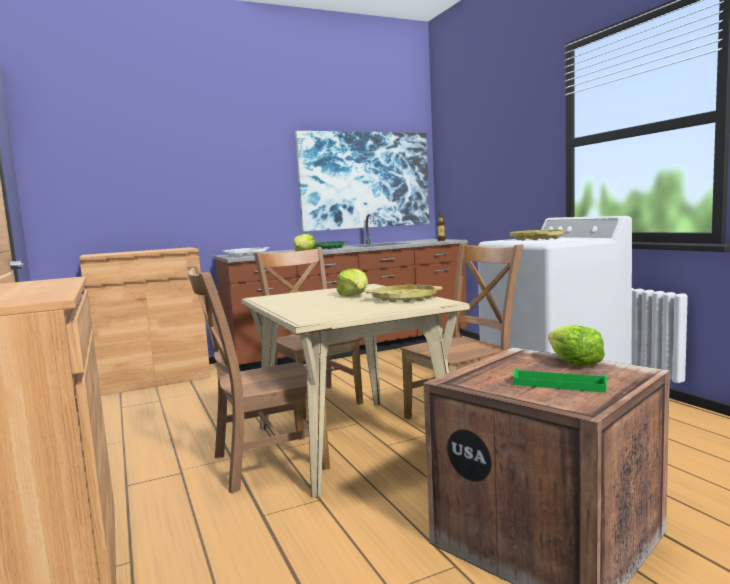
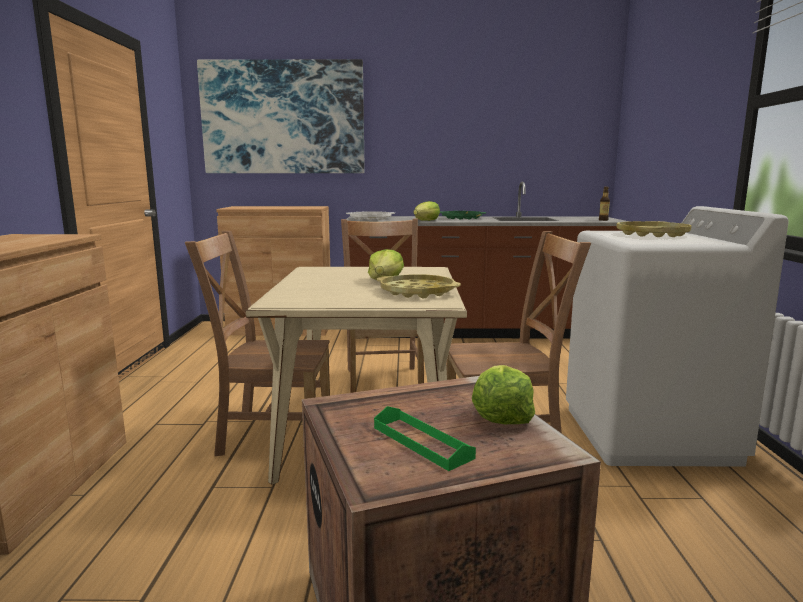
camera: 25 degrees right, 5 degrees up
(365, 180) = (525, 143): picture -> picture (283, 118)

